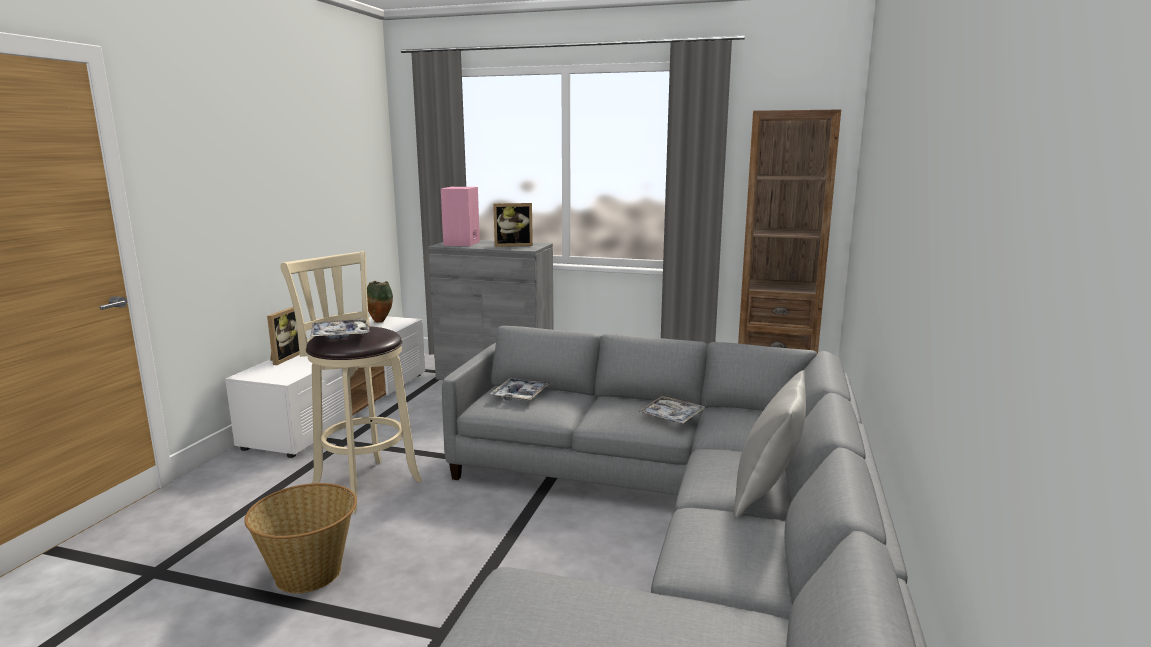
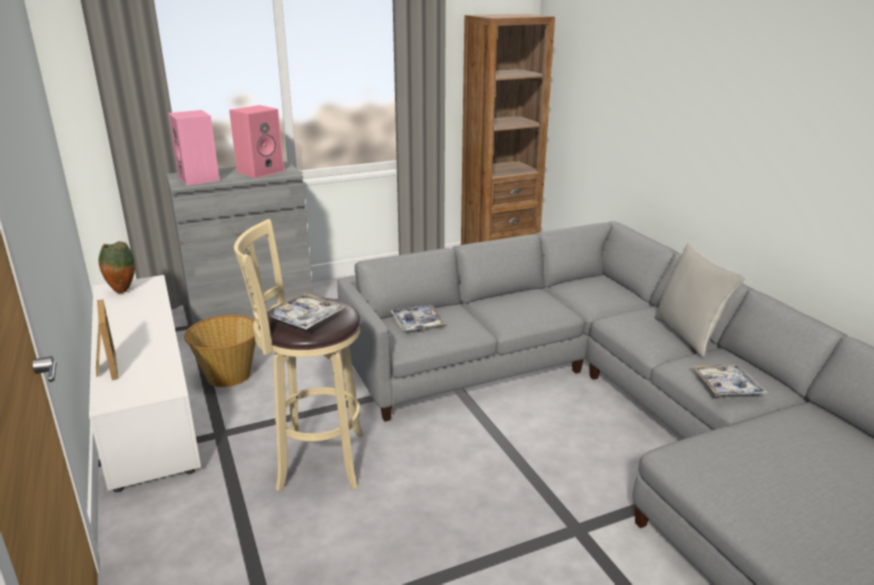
camera: 40 degrees left, 10 degrees up
(309, 573) = (412, 550): basket -> basket (228, 375)
(513, 245) = (260, 171): picture frame -> pink speaker
(671, 416) = (549, 302): tray -> tray (727, 386)

